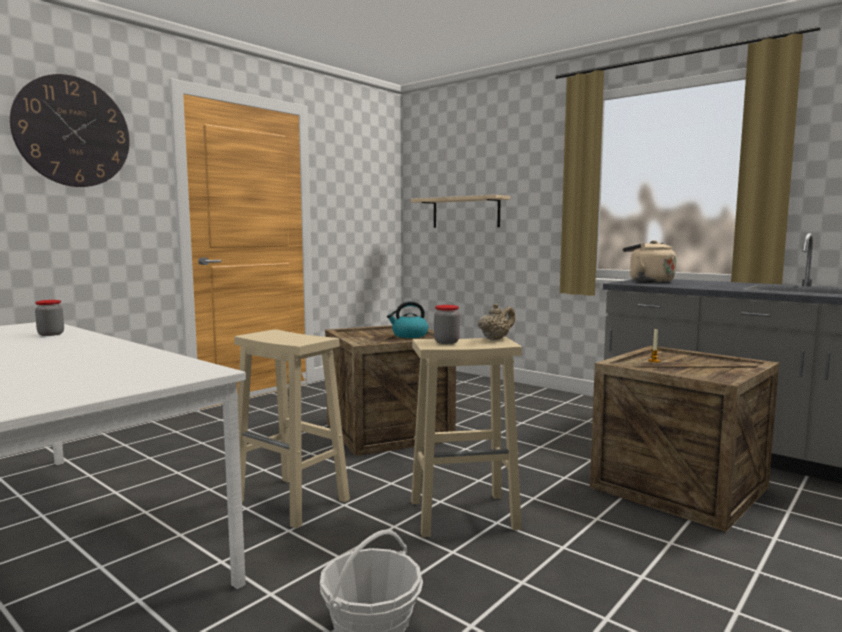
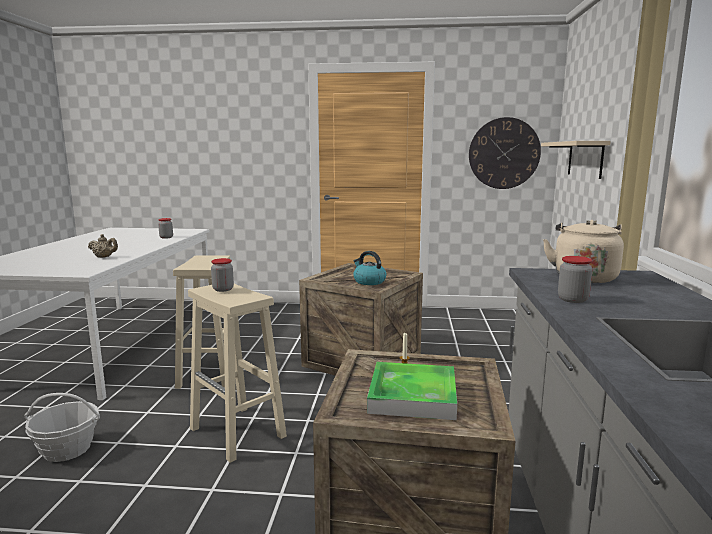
camera: 55 degrees right, 5 degrees up
(72, 132) = (244, 112): wall clock -> wall clock (504, 153)
(496, 339) = (254, 296): beige teapot -> beige teapot (104, 257)
(701, 366) = (412, 396): none -> tray
(702, 287) = (572, 299): none -> jar

